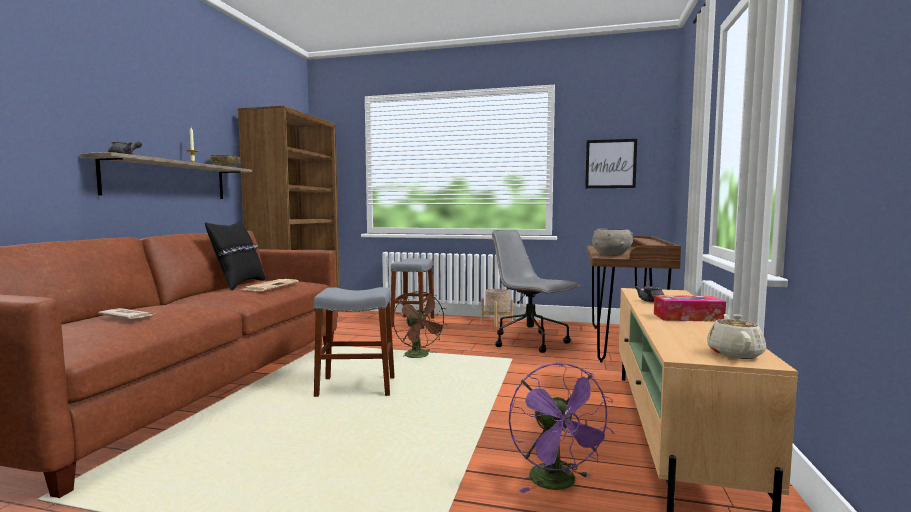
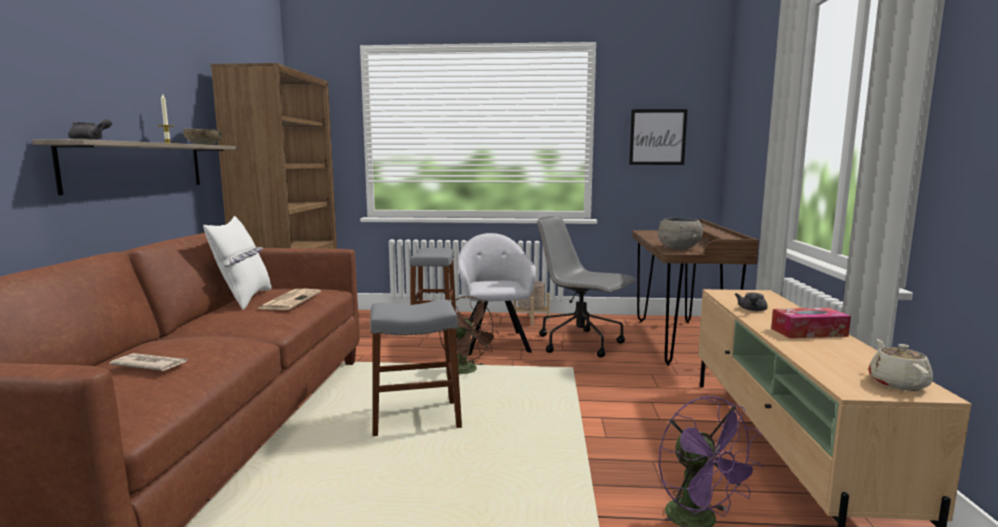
camera: 10 degrees left, 5 degrees up
(238, 285) = (243, 299): black pillow -> white pillow
(455, 337) = (494, 341): none -> grey armchair

